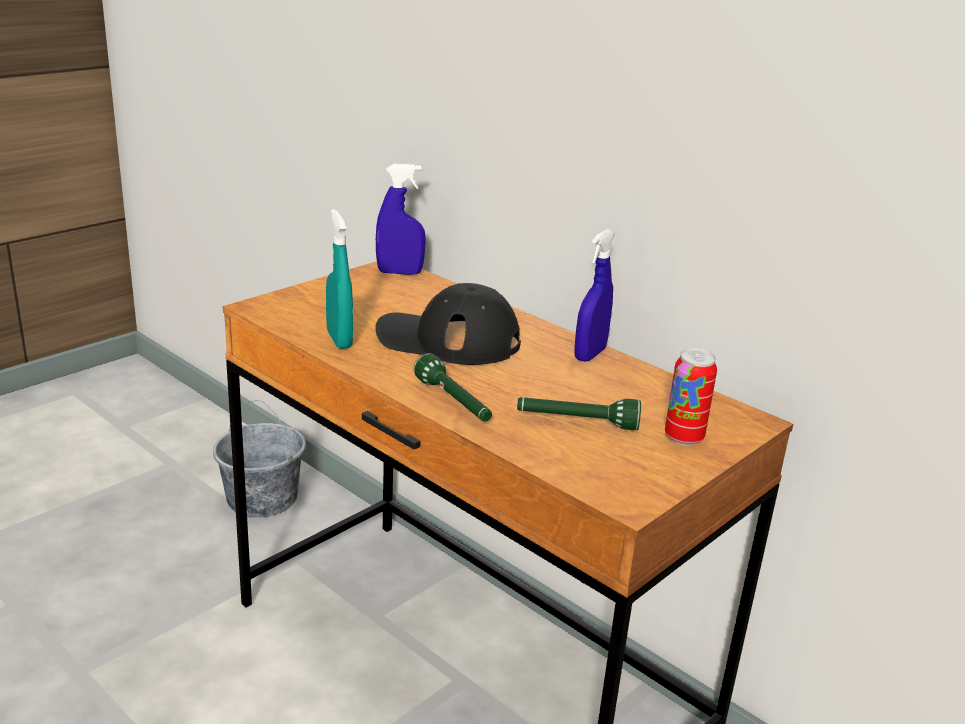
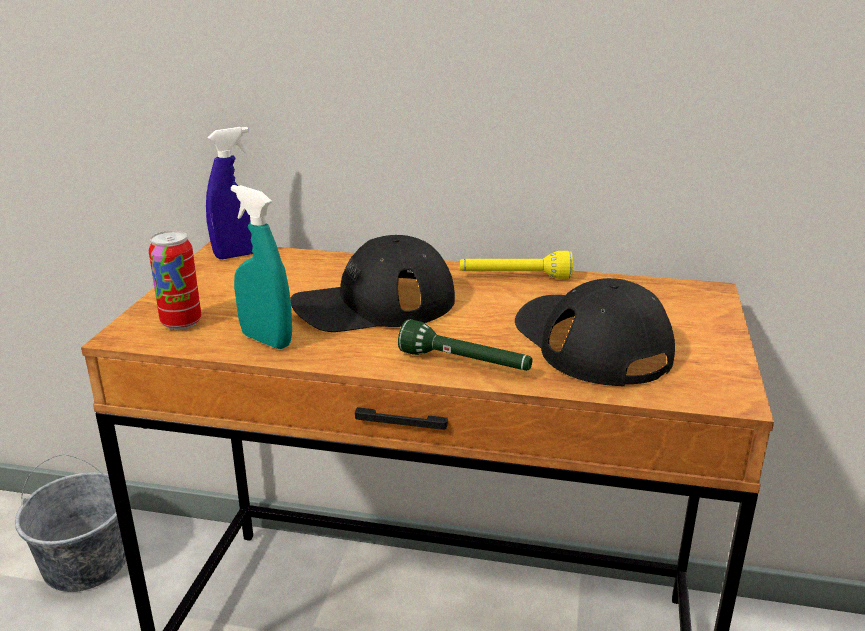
camera: 30 degrees left, 0 degrees up
(576, 422) = (591, 342): green flashlight -> black cap
(590, 354) = (514, 277): blue spray bottle -> yellow flashlight
(684, 437) = (685, 323): can -> can (181, 323)

